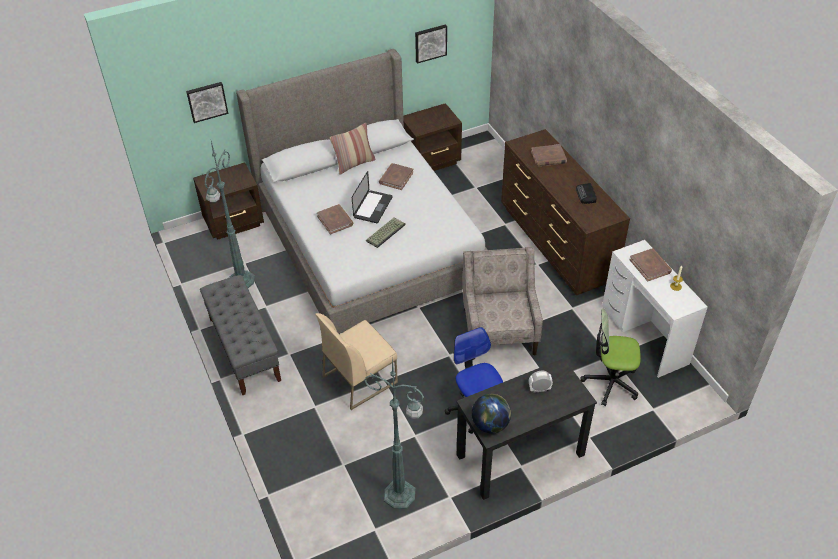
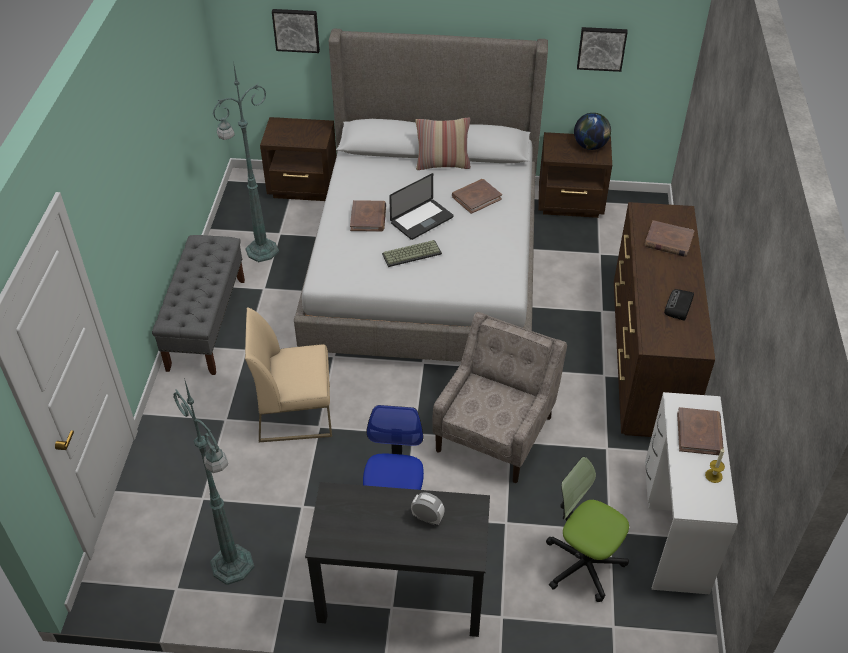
camera: 30 degrees right, 0 degrees up
(490, 424) = (334, 530): globe -> globe (590, 146)

